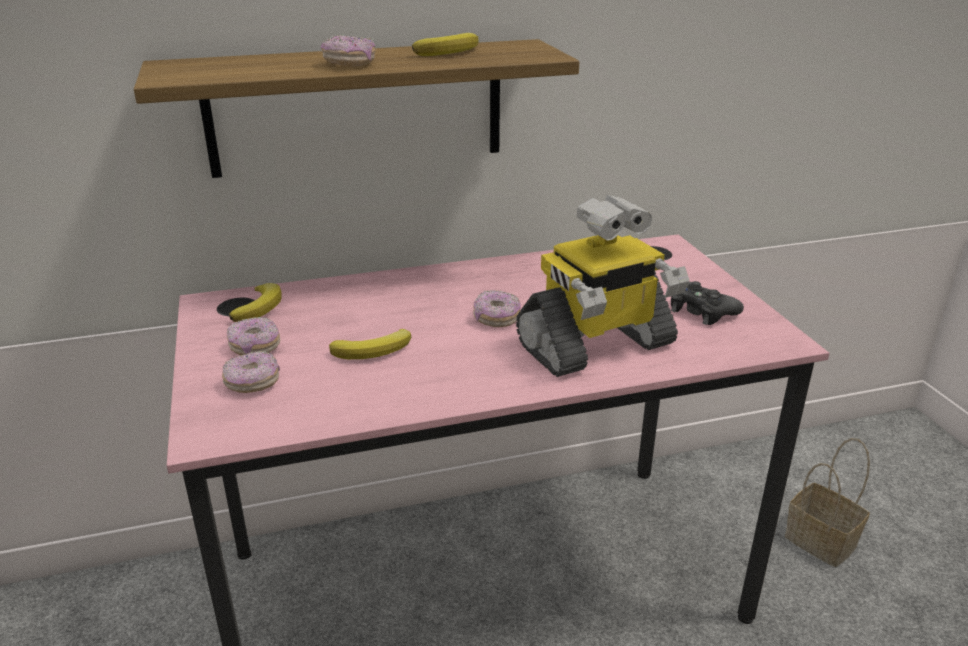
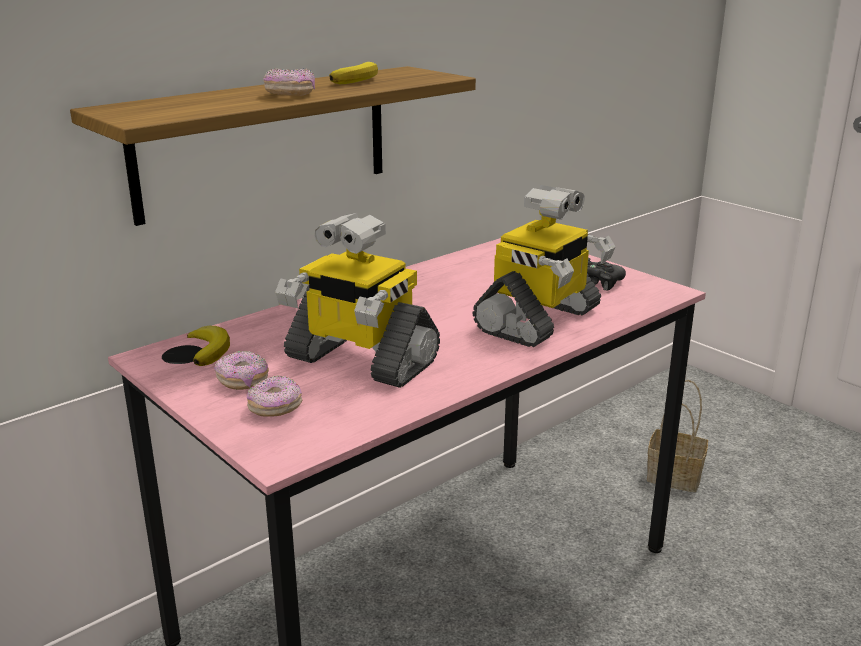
camera: 25 degrees left, 5 degrees down
(375, 350) = (359, 360): banana -> toy robot
(496, 319) = (439, 317): donut -> none

